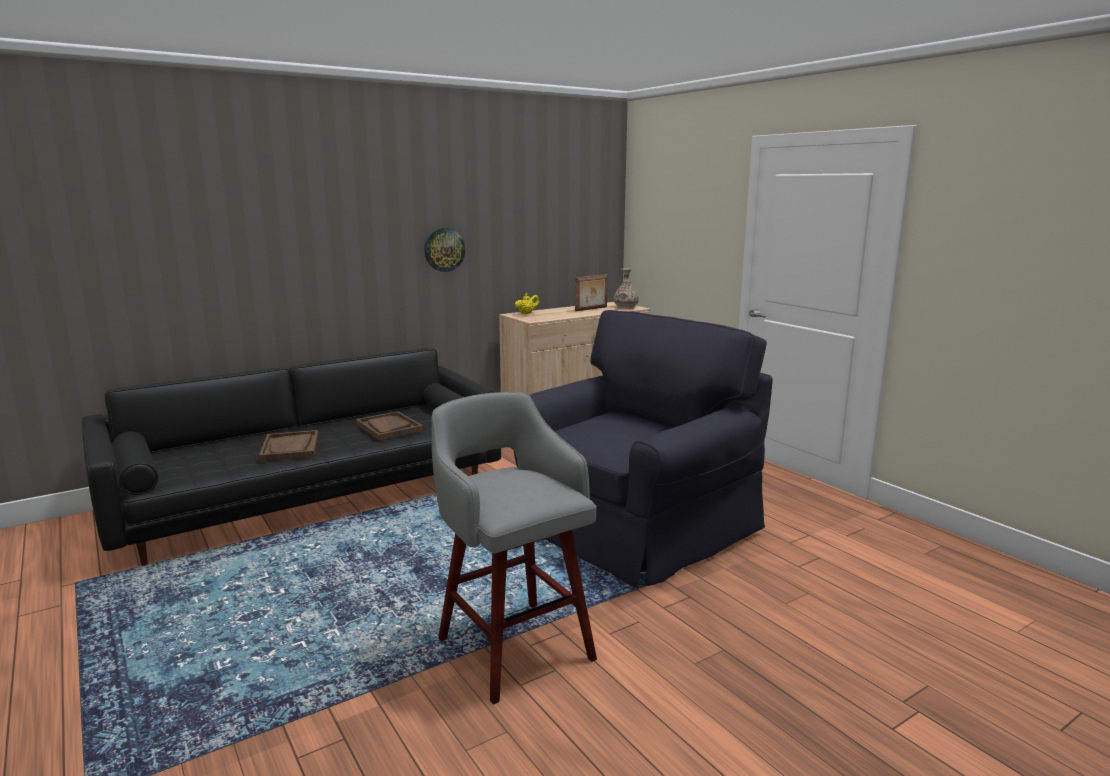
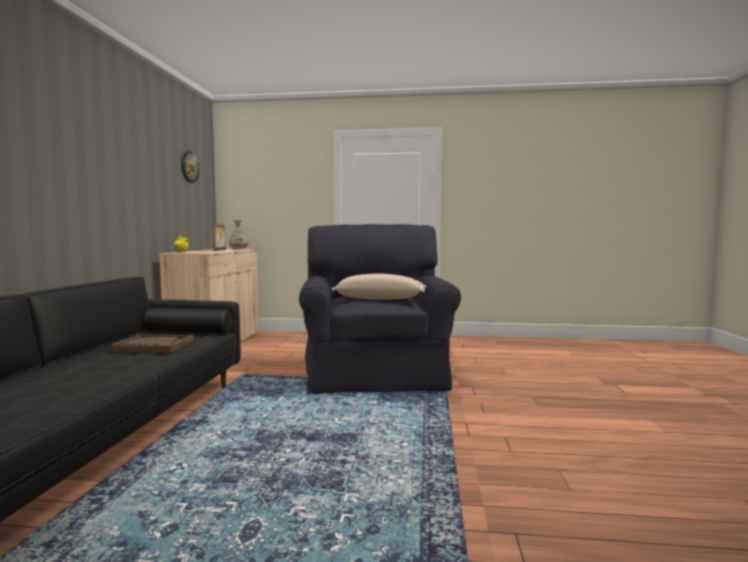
camera: 50 degrees left, 10 degrees down
(290, 448) = (85, 376): brown tray -> none
(444, 249) = (119, 189): wall clock -> wall clock (189, 166)
(513, 646) = (463, 439): grey stool -> none
(615, 432) = (380, 299): none -> beige pillow

